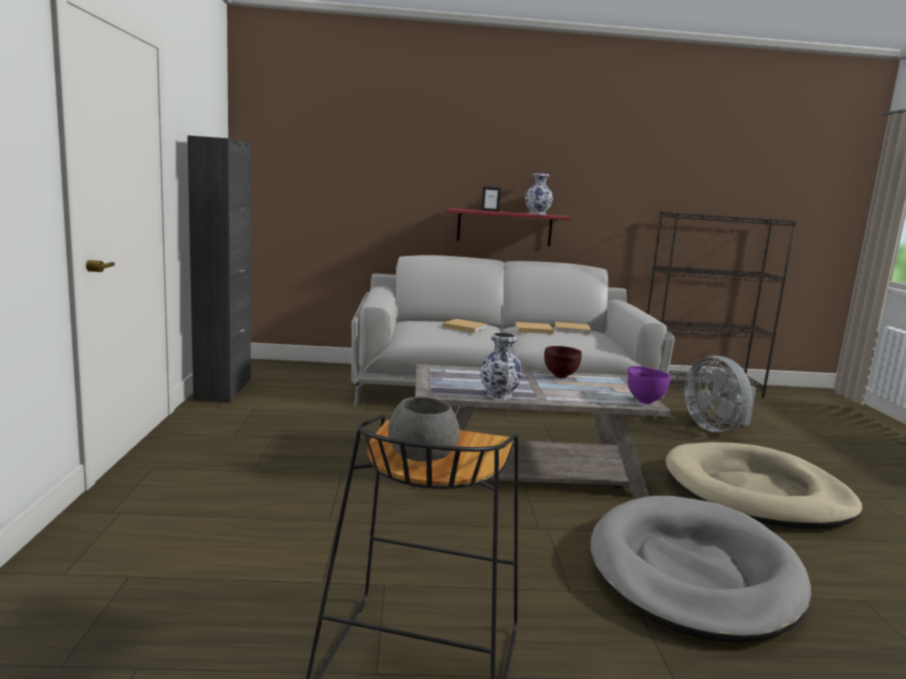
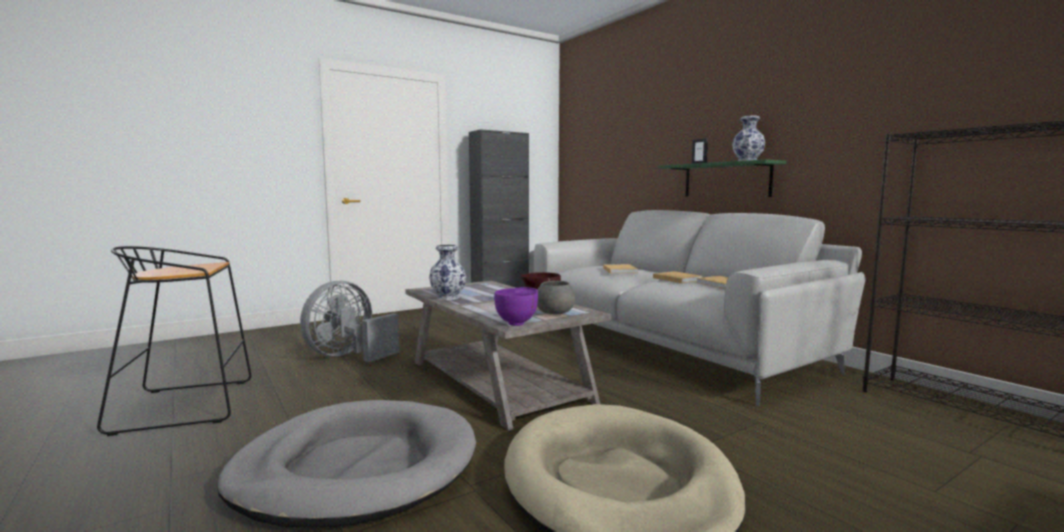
camera: 60 degrees right, 5 degrees down
(421, 454) = (168, 268): grey bowl -> grey bowl (555, 312)
(504, 227) = (726, 180): red shelf -> green shelf
(716, 428) = (815, 440): grey fan -> grey fan (348, 356)

